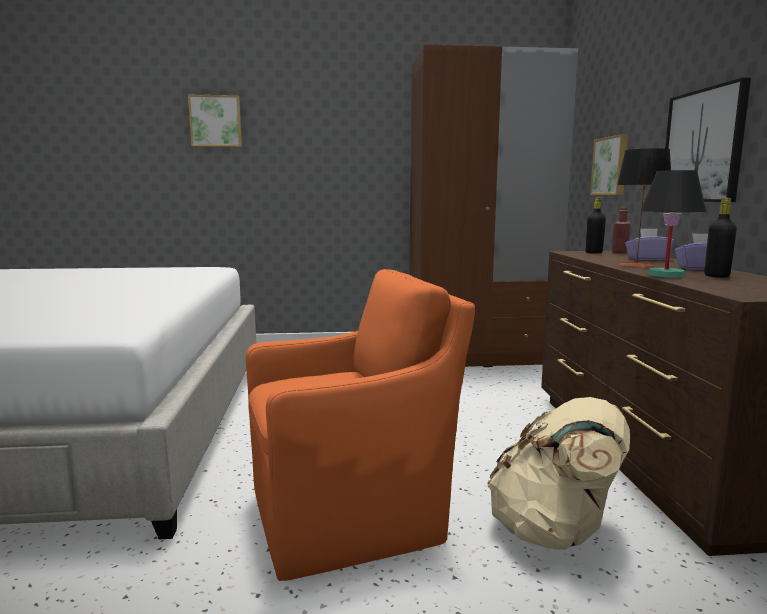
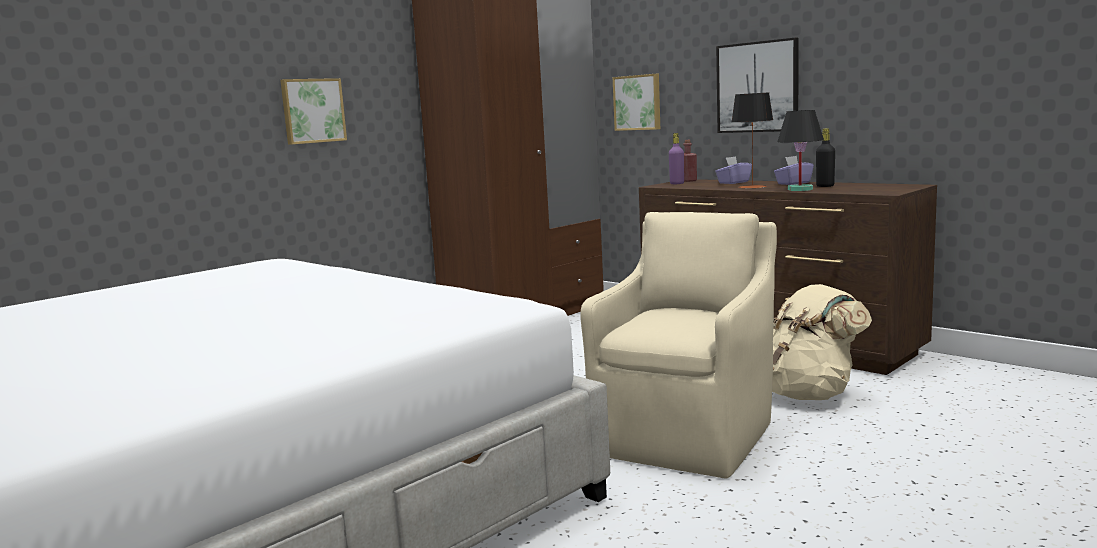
camera: 40 degrees left, 0 degrees up
(216, 121) = (185, 58): picture -> picture (312, 111)
(352, 516) = (687, 436): orange armchair -> beige armchair
(593, 253) = (677, 183): black bottle -> purple bottle

